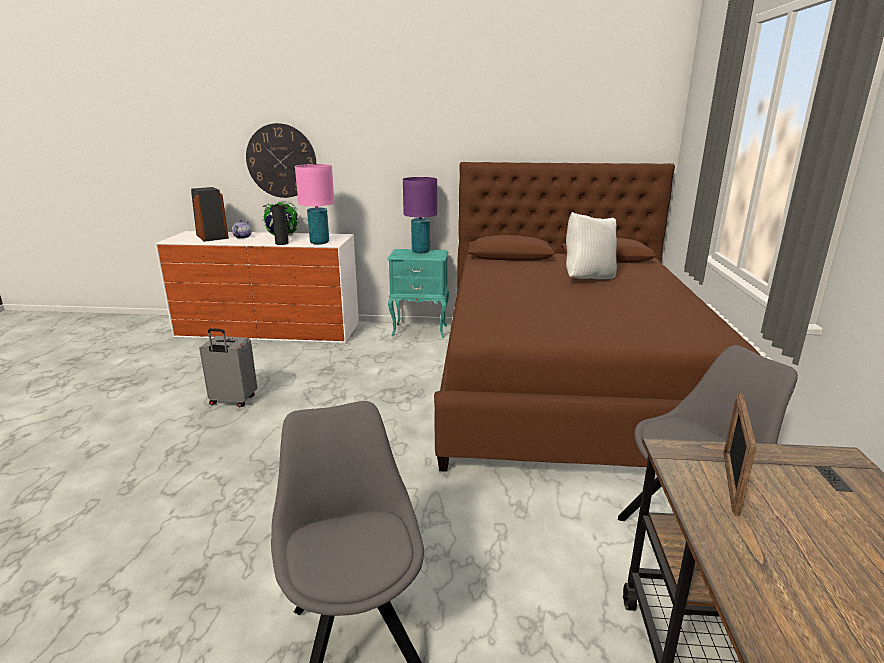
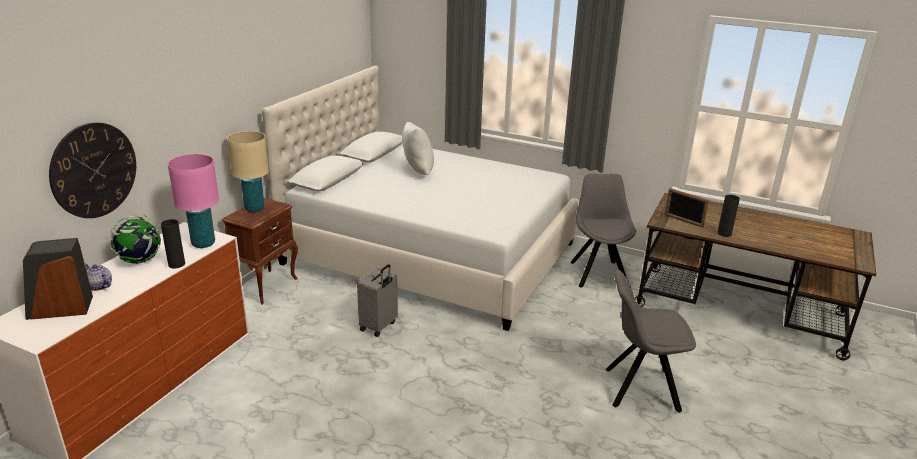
camera: 70 degrees left, 5 degrees up
(233, 401) = (326, 420): grey suitcase -> grey suitcase (379, 326)
(420, 251) = (254, 209): purple table lamp -> beige table lamp
(420, 331) = (266, 286): turquoise nightstand -> brown nightstand
(567, 384) = (431, 253): brown bed -> white bed
(748, 556) = (724, 233): none -> black vase

